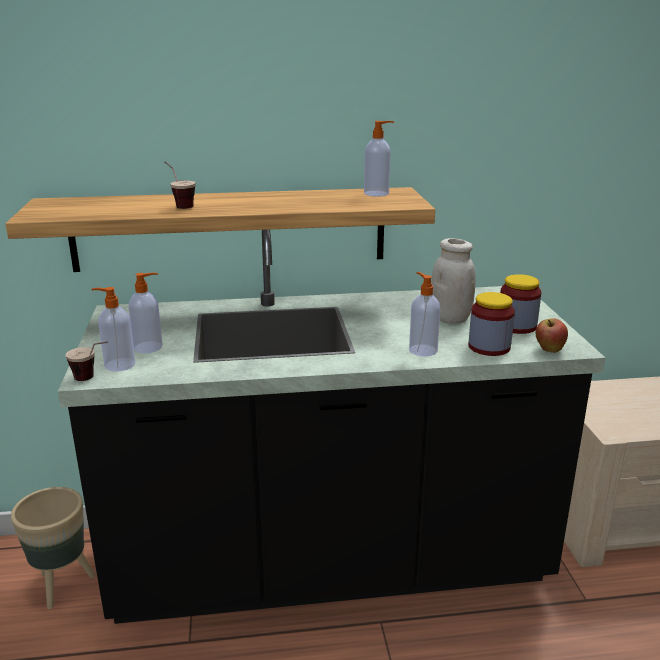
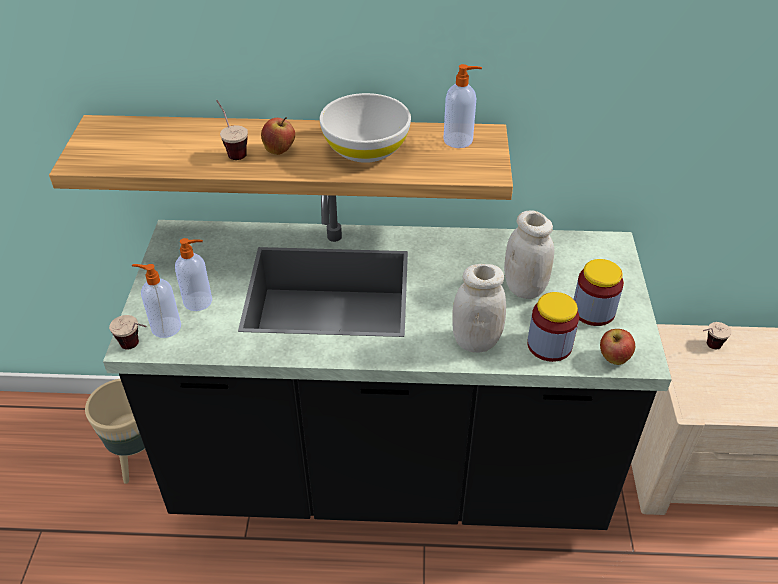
camera: 10 degrees right, 20 degrees up
(223, 203) = (280, 150): none -> apple
(299, 200) = (365, 149): none -> white bowl
(422, 350) = (476, 341): soap dispenser -> white jar
(604, 393) = (707, 348): none -> cup

